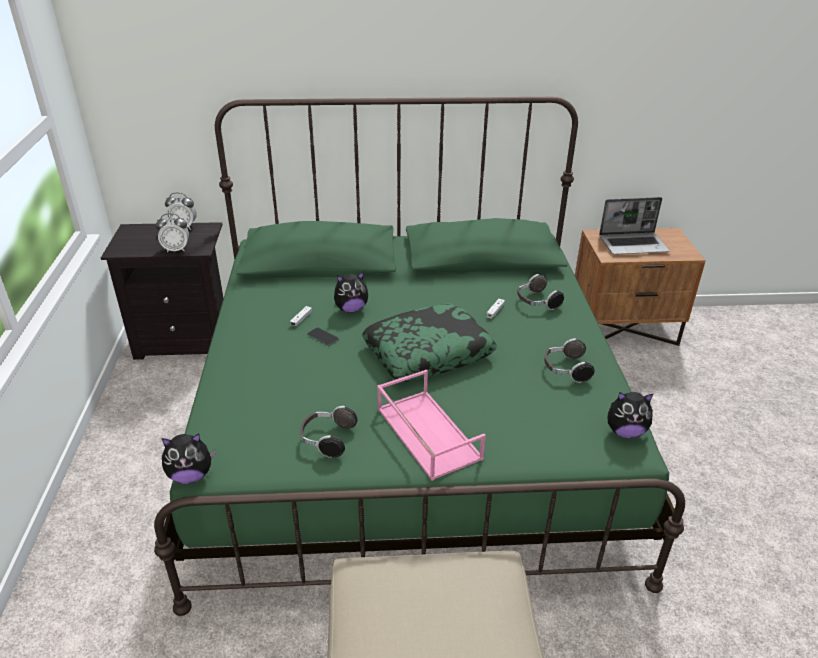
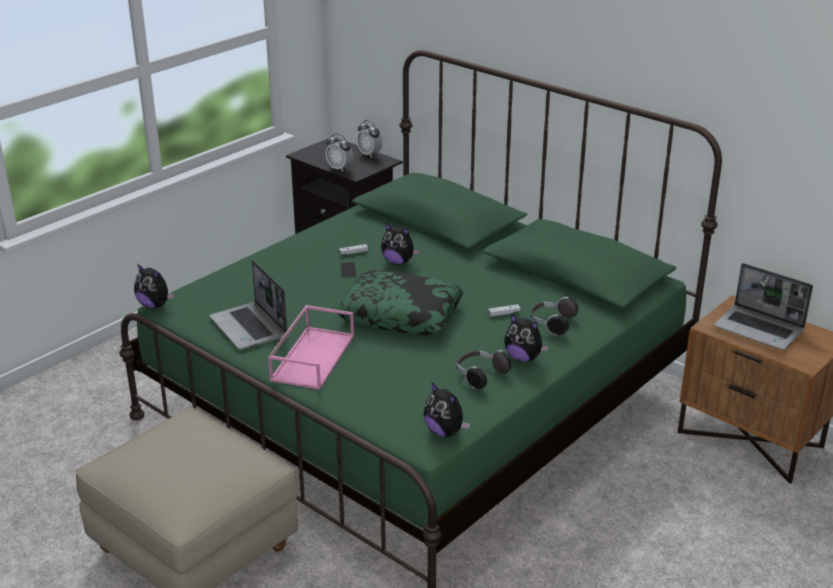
camera: 45 degrees right, 5 degrees down
(327, 439) = (250, 328): headphones -> laptop
(565, 338) = (523, 358): none -> plush toy

